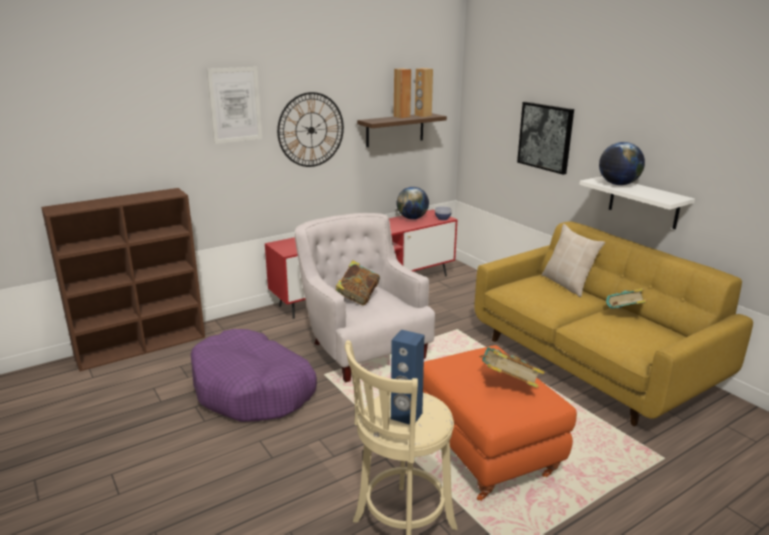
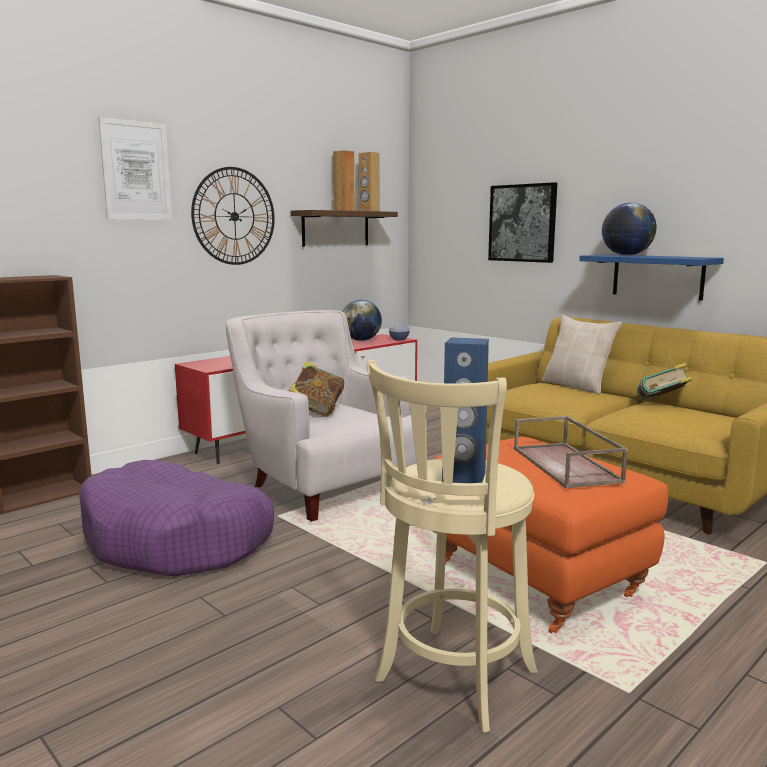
camera: 10 degrees left, 10 degrees down
(508, 385) = (567, 465): book -> brown tray
(643, 202) = (657, 276): white shelf -> blue shelf

